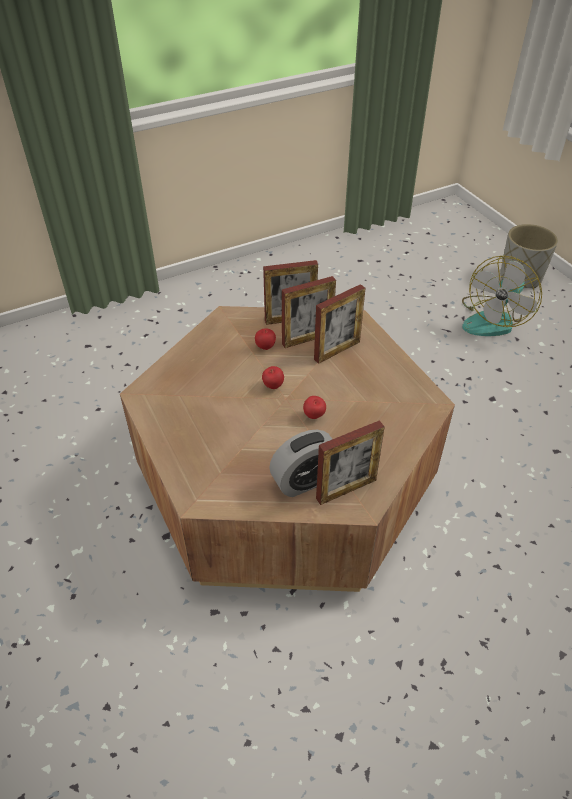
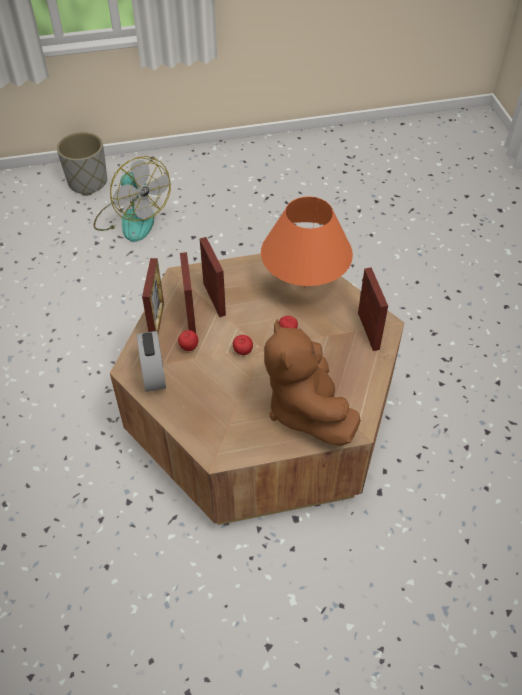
camera: 75 degrees left, 5 degrees up
(212, 450) = (305, 408): none -> brown plush toy
(306, 480) = (354, 353): alarm clock -> alarm clock (154, 375)
(389, 418) = (304, 287): none -> orange table lamp

